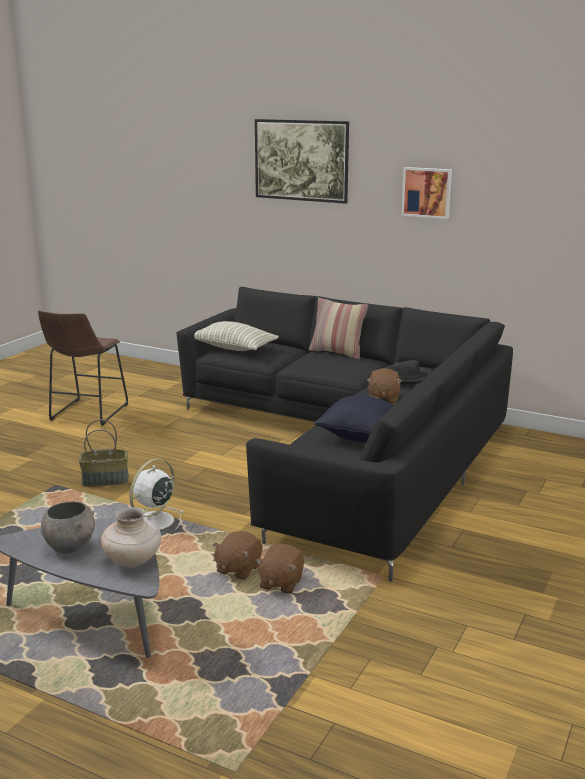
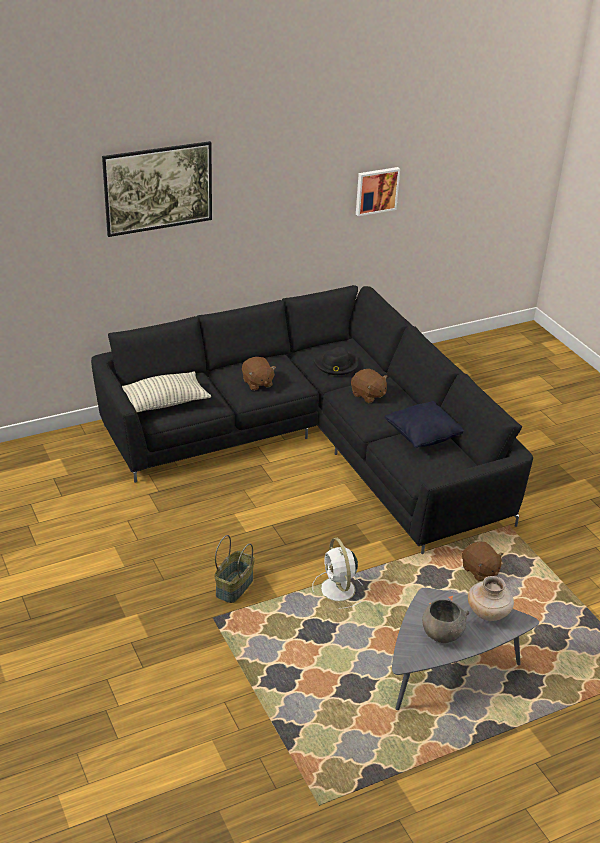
camera: 55 degrees left, 15 degrees up
(87, 414) = (66, 543): brown stool -> none
(238, 569) = (445, 580): brown plush toy -> brown plush toy (257, 383)
(337, 352) = (242, 363): pillow -> none
(427, 192) = (288, 191): picture -> picture (376, 190)

